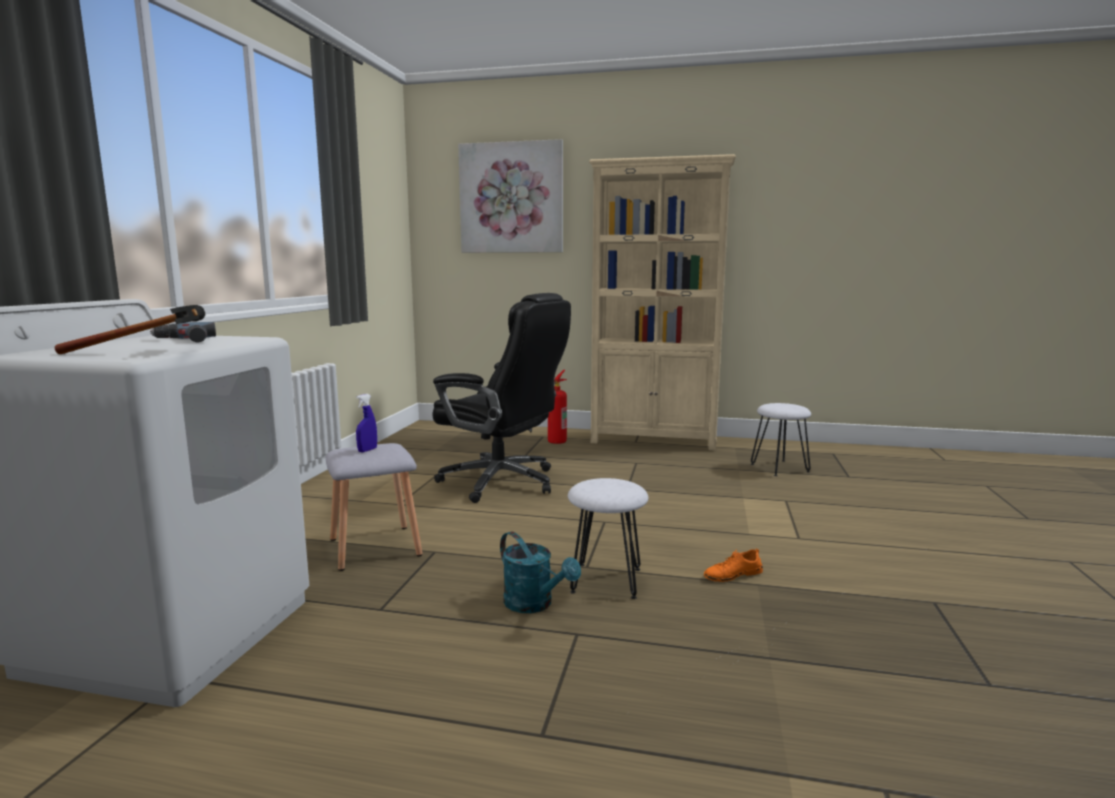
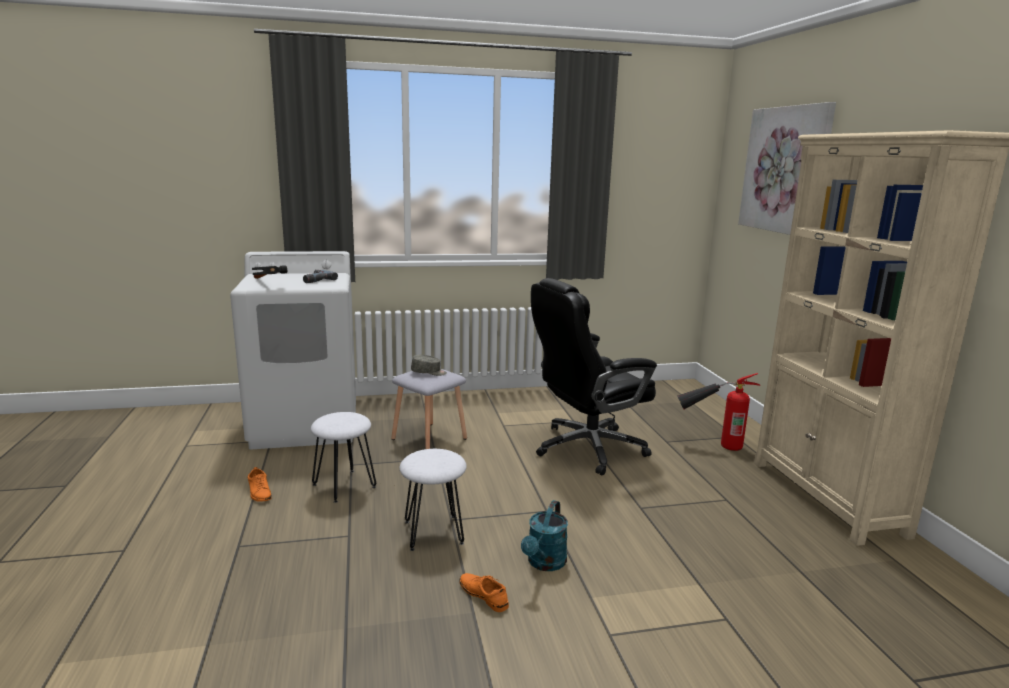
camera: 65 degrees right, 5 degrees up
(367, 450) = (429, 372): blue spray bottle -> grey cap
(378, 702) = (259, 492): none -> orange shoe
(502, 482) = (587, 448): black office chair -> black office chair turned 60 degrees clockwise
(534, 604) = (381, 511): turquoise watering can -> turquoise watering can (544, 563)
(779, 468) = (856, 606): white stool -> white stool (344, 485)

